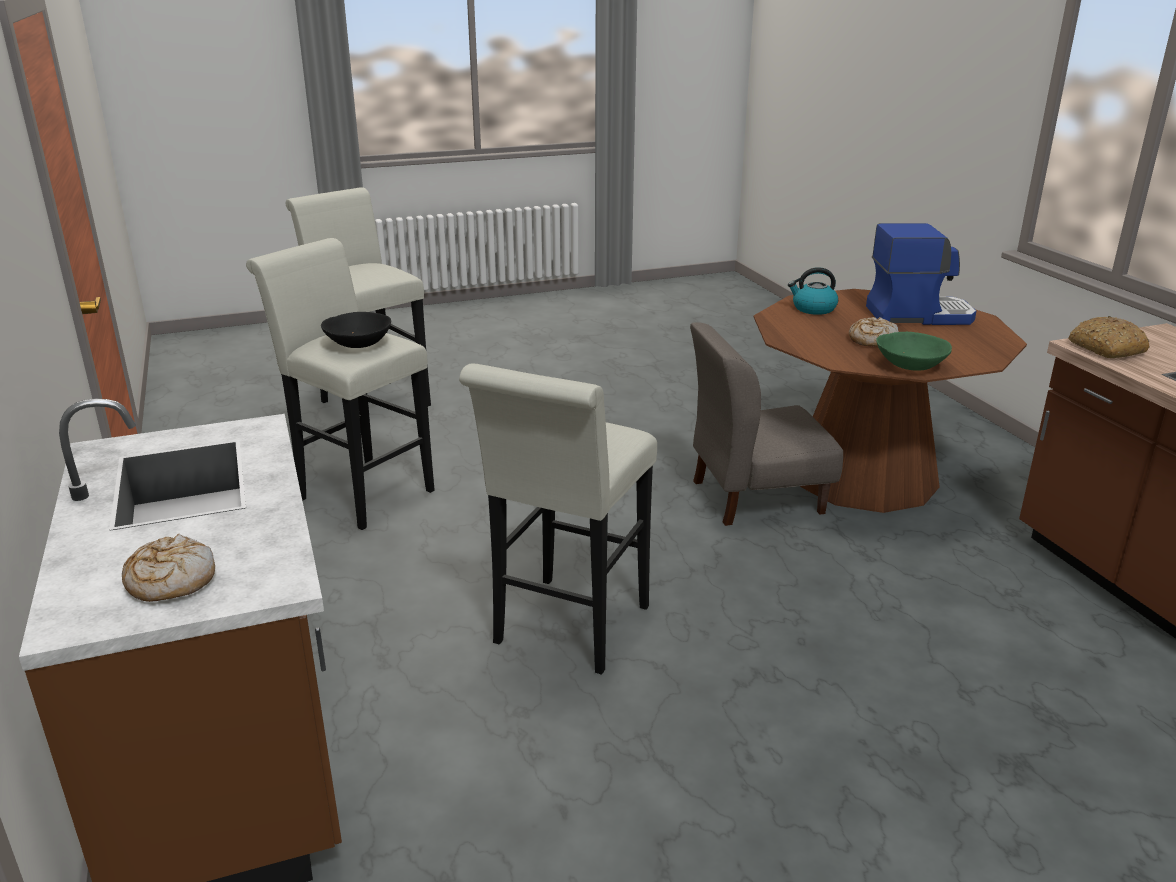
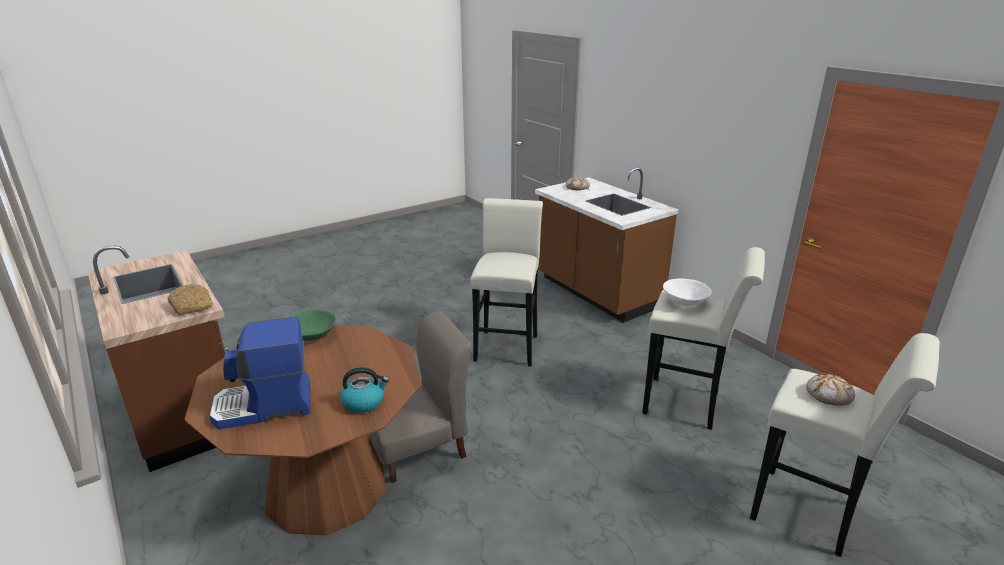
camera: 165 degrees right, 0 degrees up
(358, 344) = (685, 302): black bowl -> white bowl
(872, 341) = (327, 360): bread -> bread (829, 395)

